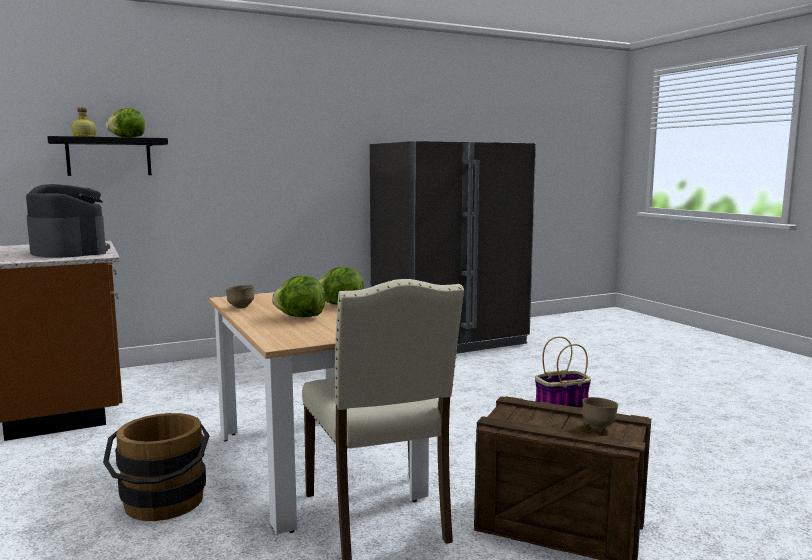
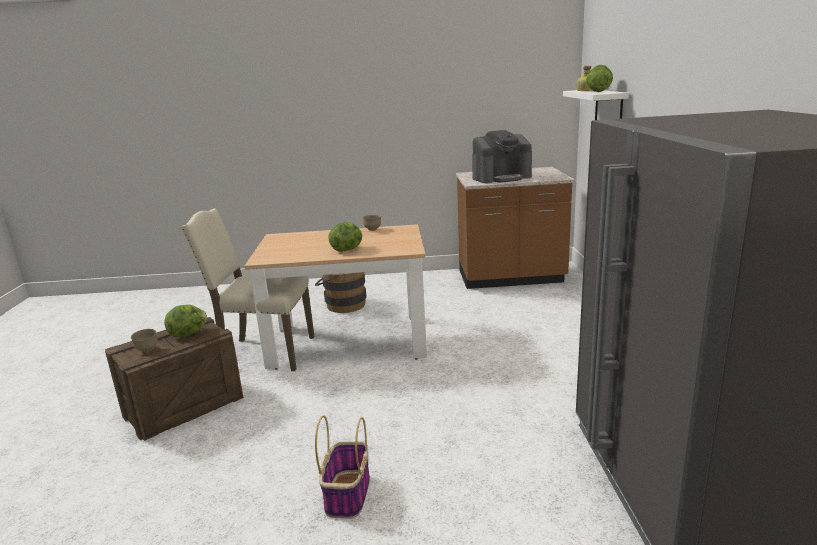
camera: 115 degrees right, 10 degrees up
(109, 156) = (608, 107): black shelf -> white shelf
(300, 317) = (327, 240): lettuce -> lettuce (189, 334)

